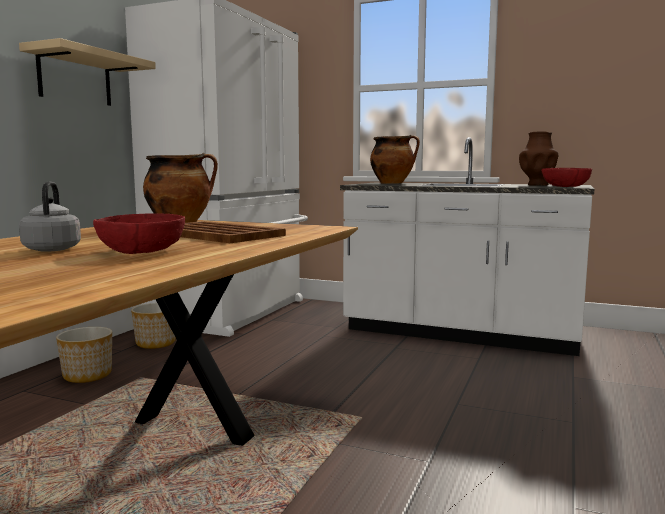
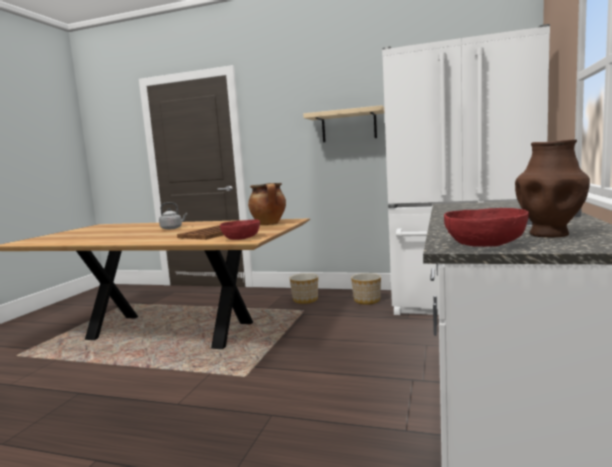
camera: 85 degrees right, 0 degrees up
(141, 251) = (159, 234): red bowl -> red bowl (241, 238)
(393, 183) = (506, 205): cooking pot -> none

